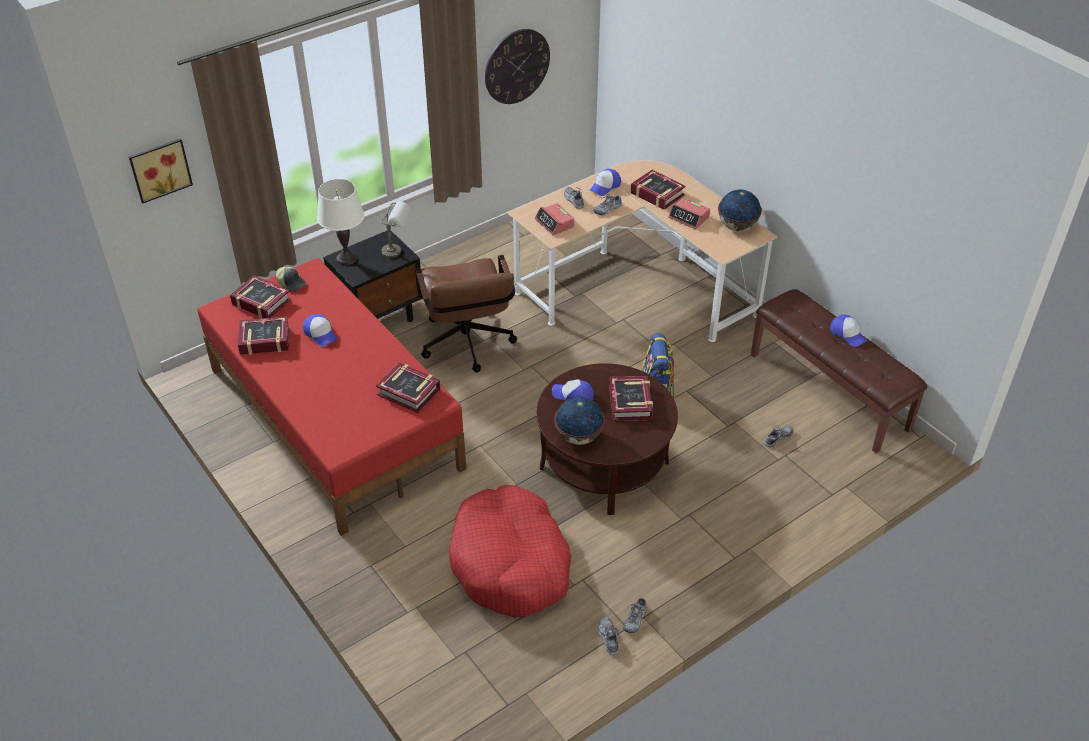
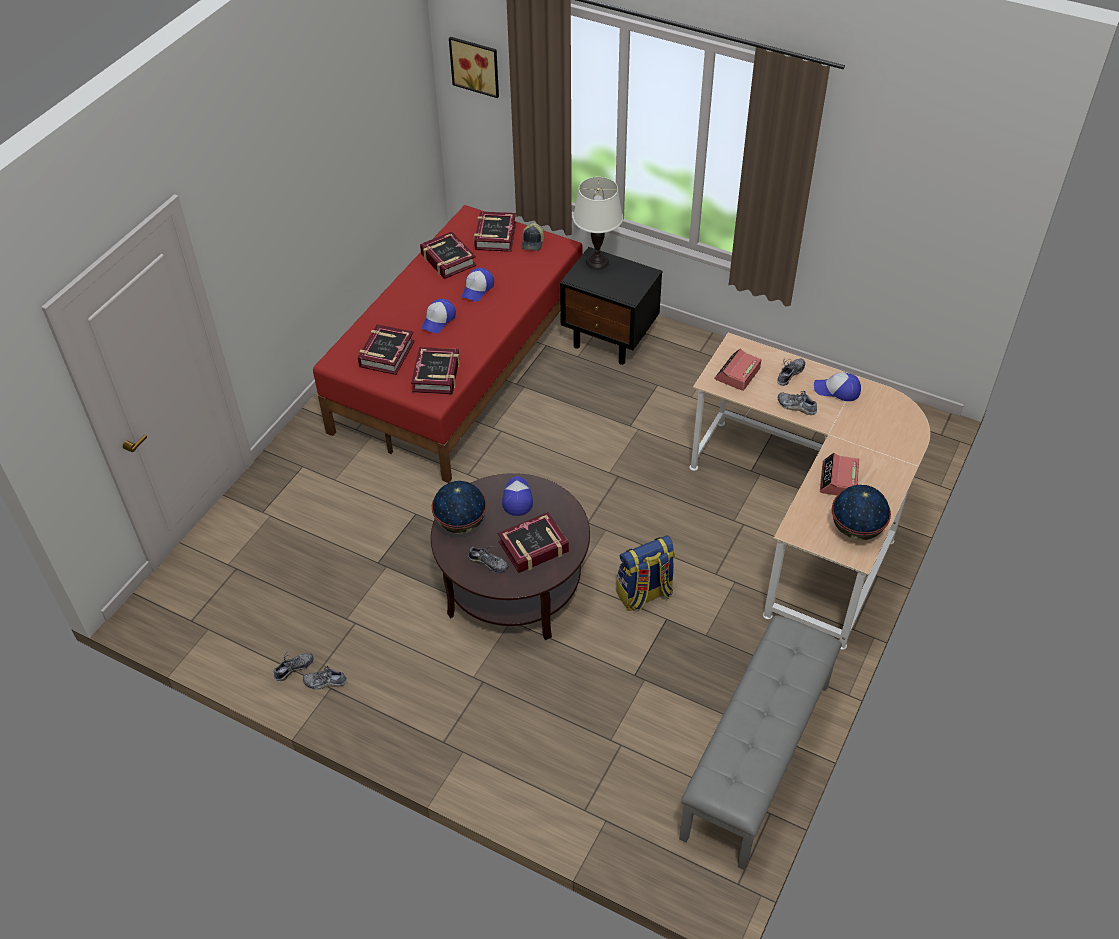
camera: 65 degrees right, 5 degrees up
(398, 252) = (631, 290): grey table lamp -> none
(468, 347) = (613, 418): brown office chair -> none
(511, 563) = (349, 561): red dog bed -> none
(517, 66) = (880, 211): wall clock -> none
(657, 194) = (860, 438): book -> book (386, 354)
(778, 438) = (644, 729): shoe -> shoe (488, 563)
(829, 391) = (757, 760): brown bench -> grey bench
(848, 334) = (784, 717): cap -> cap (438, 320)

